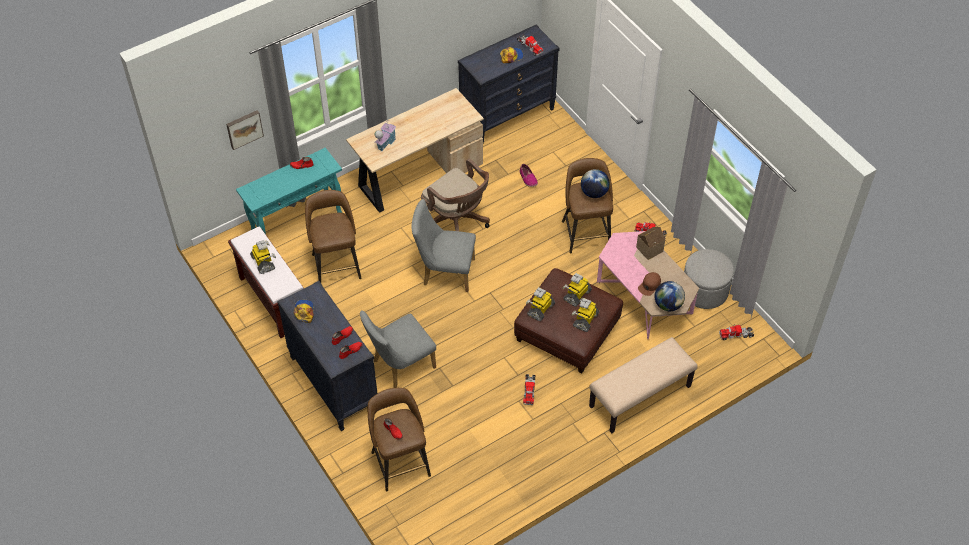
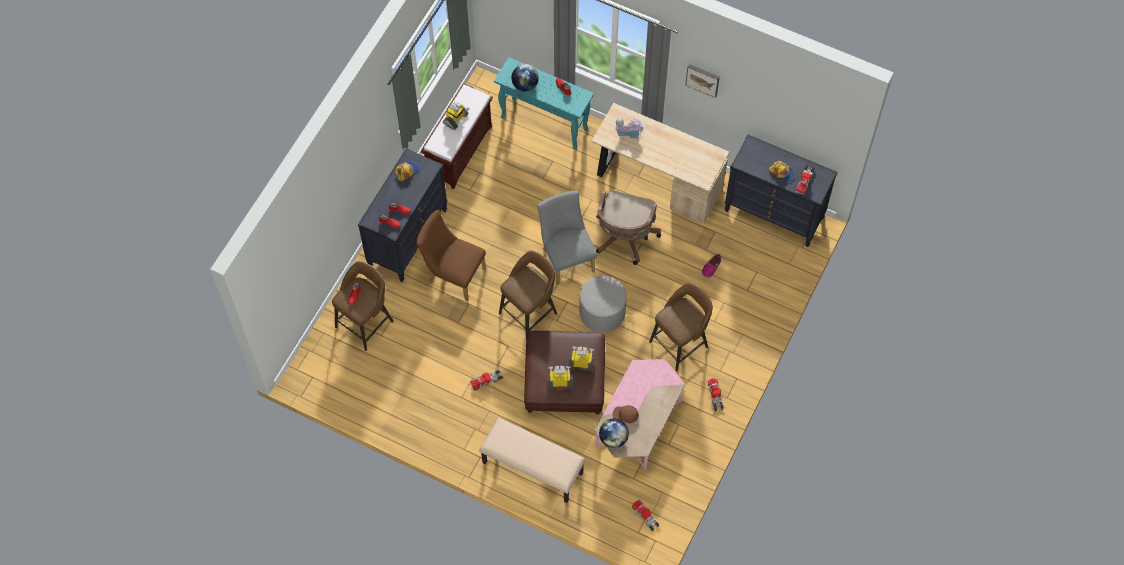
camera: 60 degrees right, 10 degrees up
(244, 128) = (537, 24): picture -> picture (703, 79)
(336, 265) = (522, 174): brown stool -> brown stool (529, 312)
(400, 366) = (453, 274): grey chair -> brown chair
(540, 309) = (549, 343): toy robot -> none
(594, 193) = (687, 320): globe -> globe (525, 85)
(648, 248) = (666, 395): toy house -> none
(704, 290) = (678, 469): grey ottoman -> grey ottoman (602, 312)

